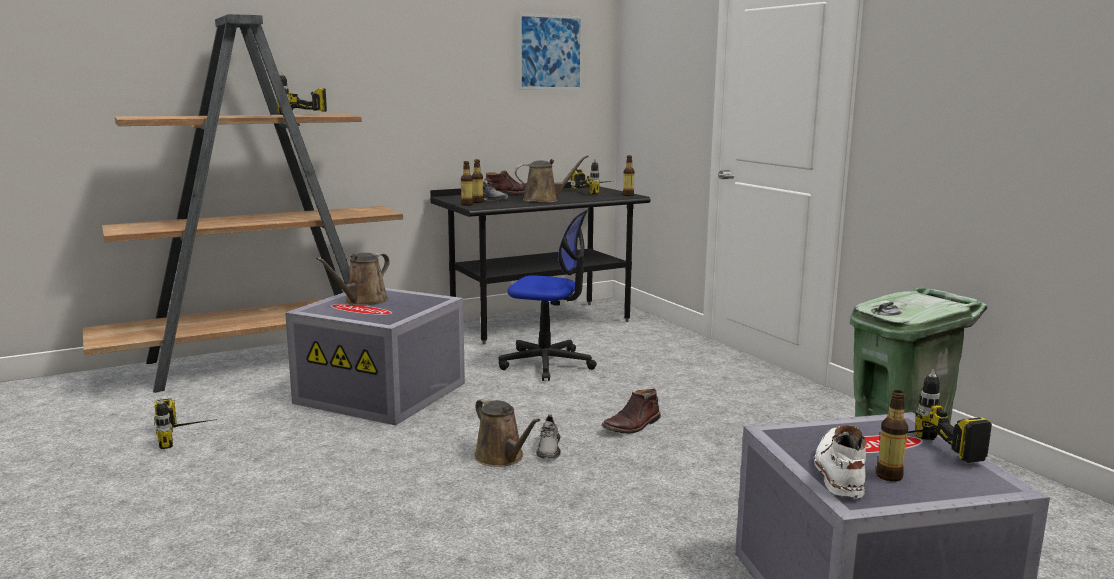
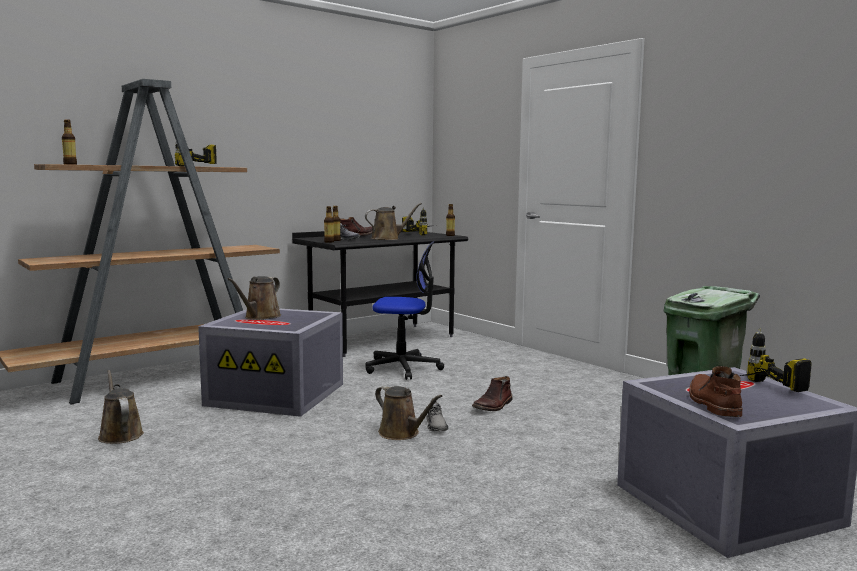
camera: 10 degrees left, 5 degrees down
(188, 436) = (120, 434): power drill -> brown watering can
(550, 52) = (383, 124): picture -> none
(839, 472) = (712, 403): white boot -> brown boot
(889, 476) = (748, 404): bottle -> bottle (70, 164)

